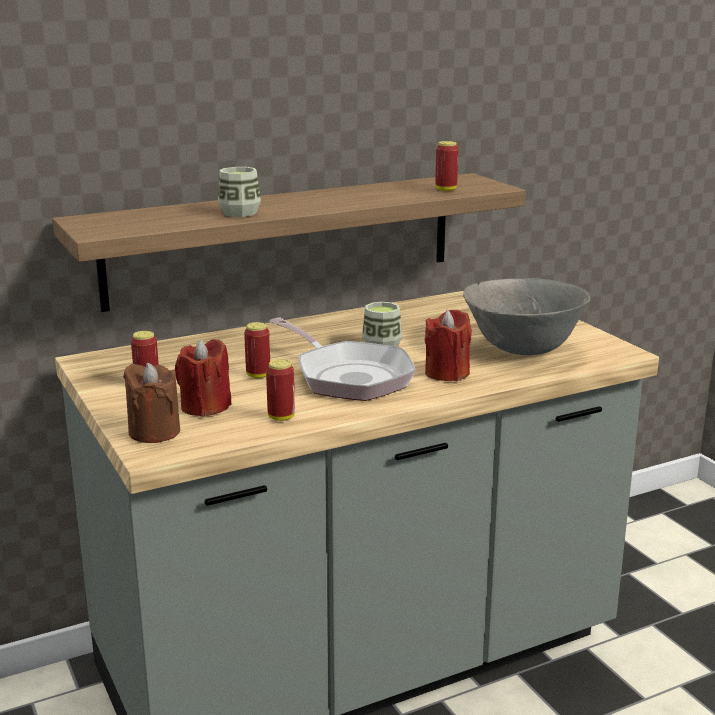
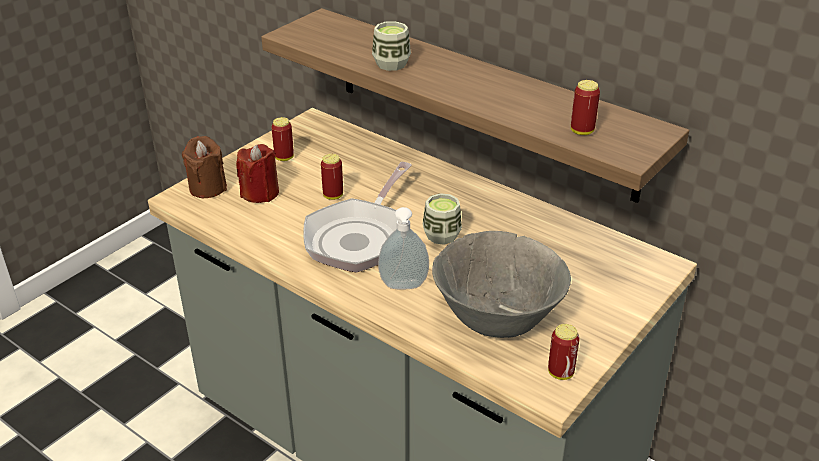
camera: 65 degrees right, 15 degrees up
(281, 417) = (260, 230): can -> can (560, 373)
(447, 373) = (403, 287): red candle -> soap dispenser

